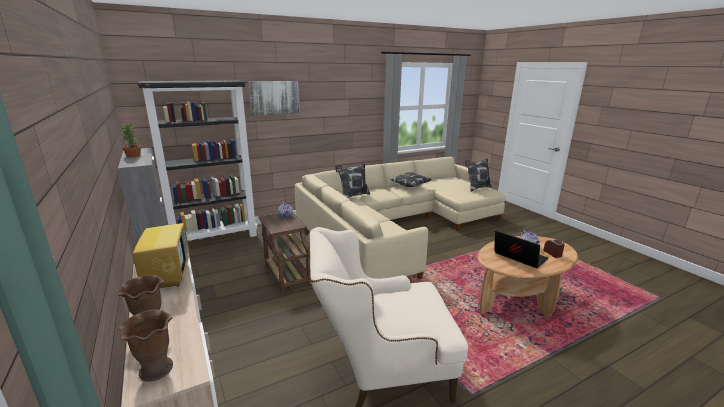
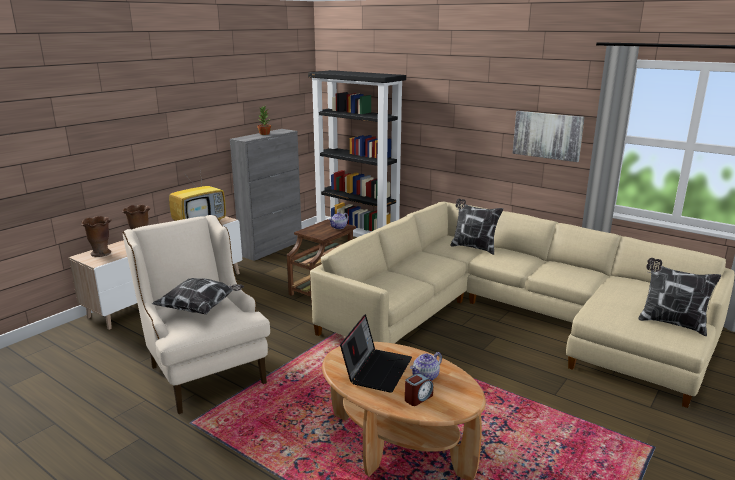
camera: 65 degrees right, 0 degrees up
(274, 97) = (442, 98): picture -> picture (547, 135)
(410, 186) = (572, 271): pillow -> pillow (201, 308)

